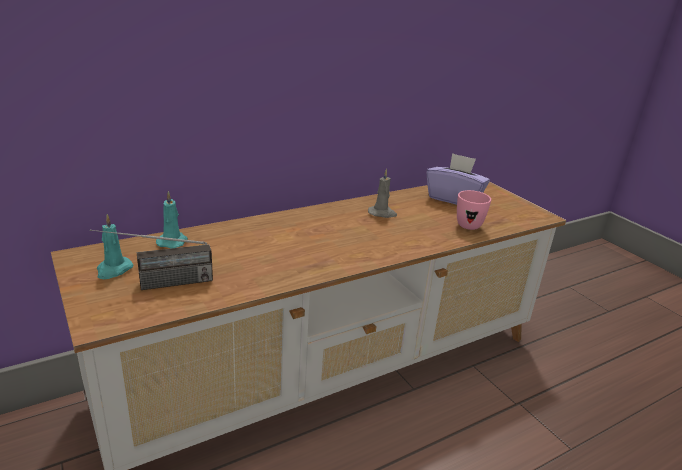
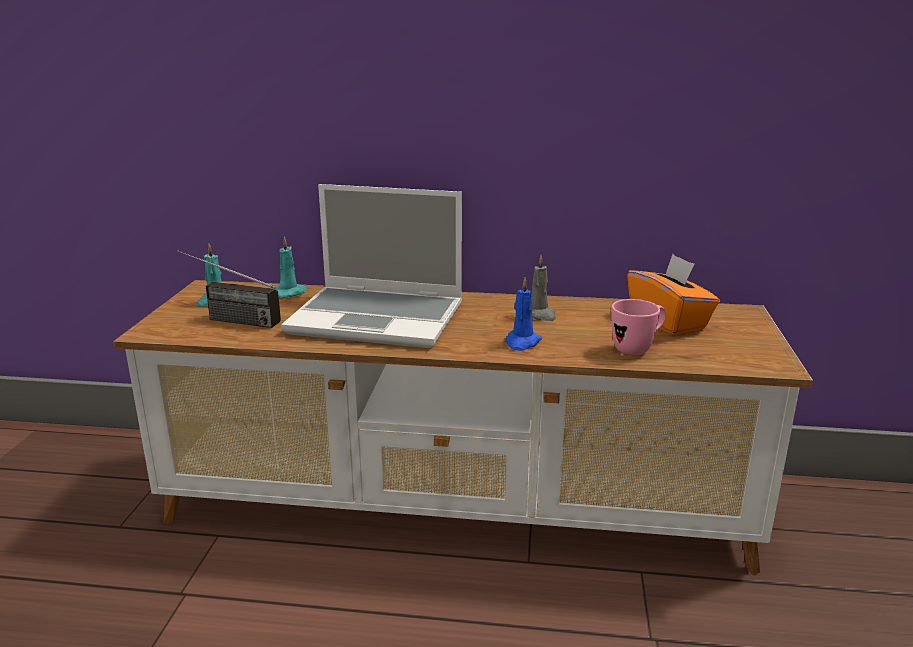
camera: 40 degrees right, 5 degrees down
(285, 246) = (379, 319): none -> laptop
(405, 238) = (522, 342): none -> blue candle
(454, 199) = (669, 321): purple tissue box -> orange tissue box

